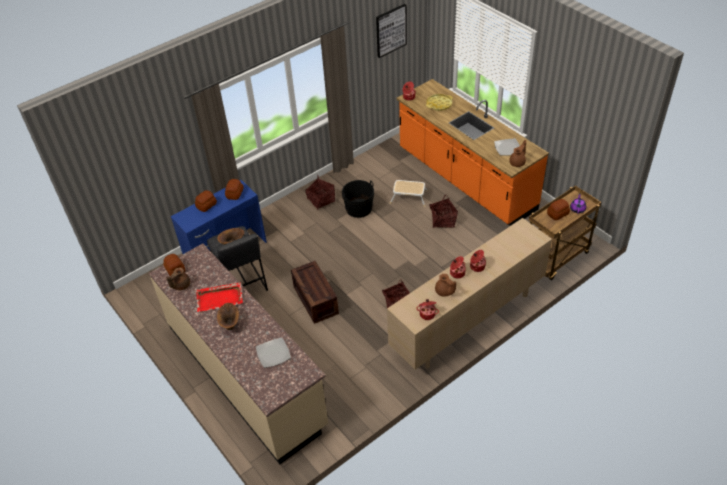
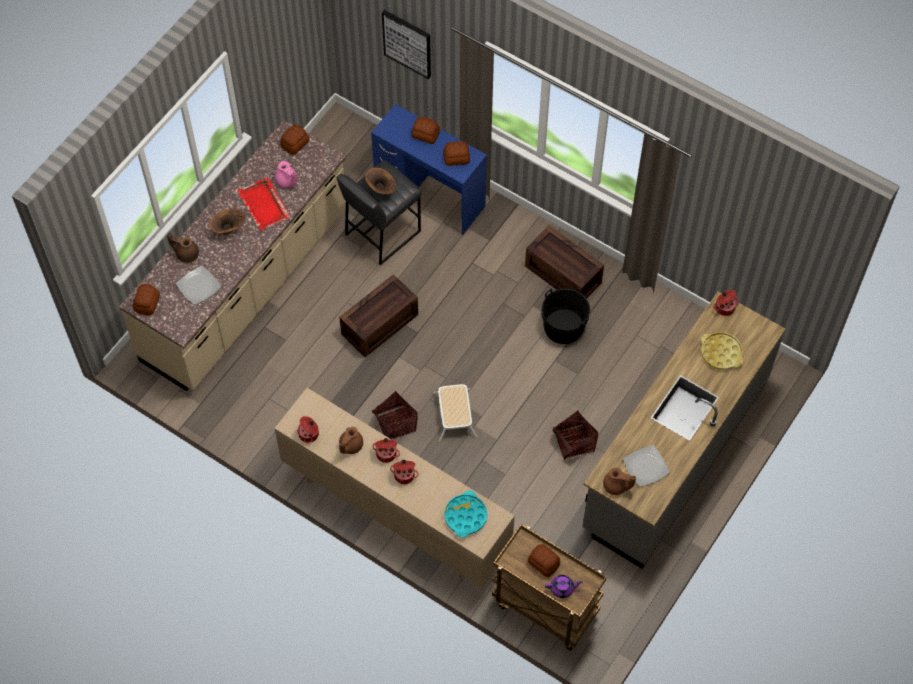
camera: 70 degrees right, 15 degrees up
(180, 285) = (272, 159): brown teapot -> brown teapot (186, 253)
(206, 281) = (286, 181): none -> pink teapot
(273, 392) = (147, 303): none -> bread
(321, 200) = (564, 274): basket -> crate
(390, 30) = (773, 224): picture -> picture (407, 43)
(409, 197) = (609, 386): beige step ladder -> beige step ladder (454, 415)
(465, 180) = (674, 454): orange counter -> grey counter
(517, 241) = (465, 516): none -> turquoise tray

